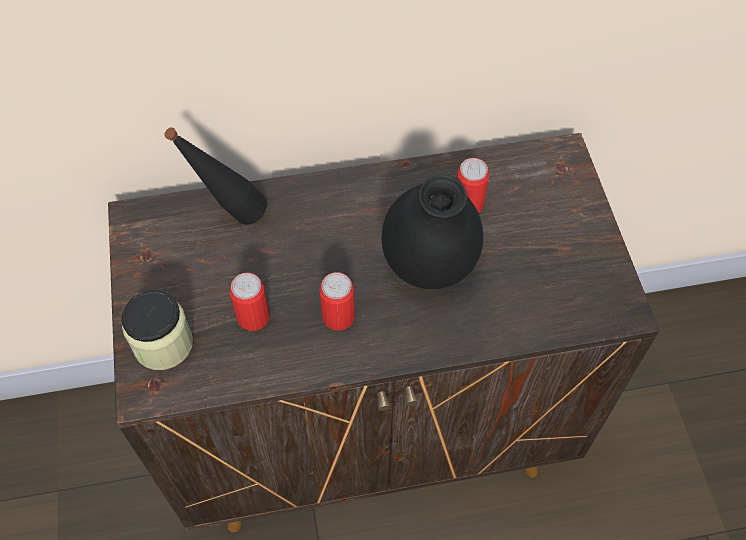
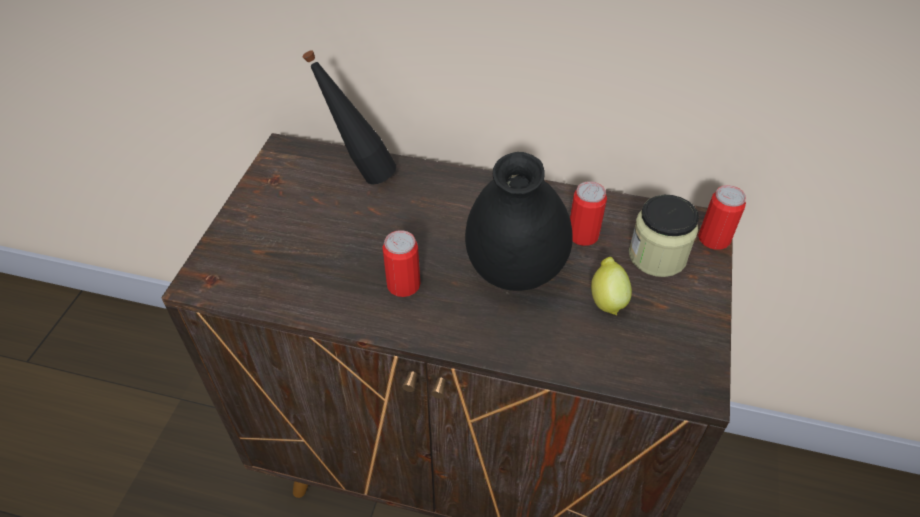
camera: 25 degrees right, 10 degrees down
(163, 344) = (241, 251): jar -> jar (657, 256)
(253, 317) = (329, 257): can -> can (714, 239)
(518, 260) = (607, 300): none -> lemon

